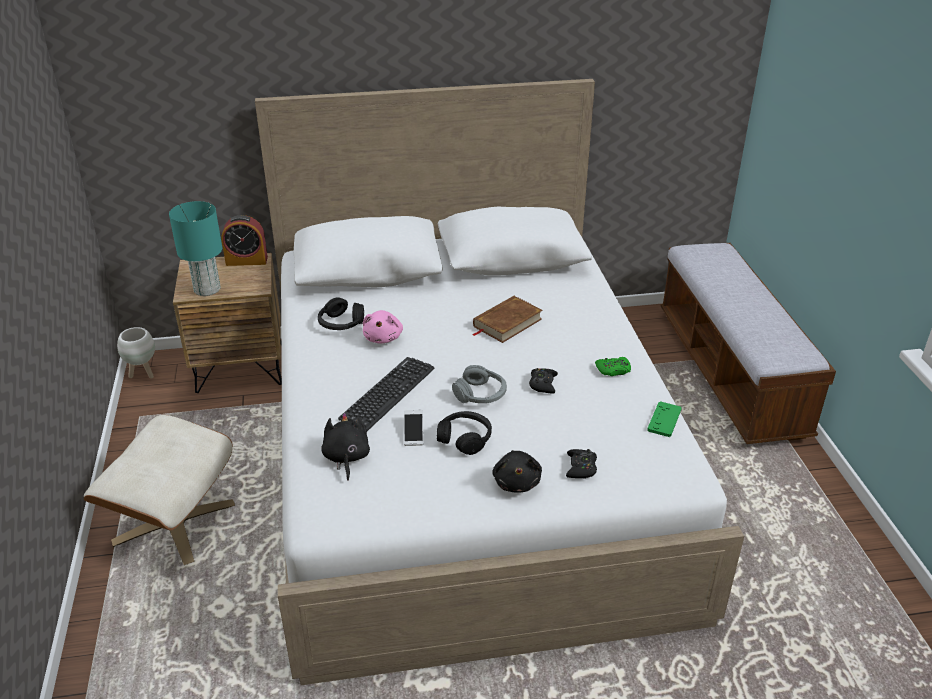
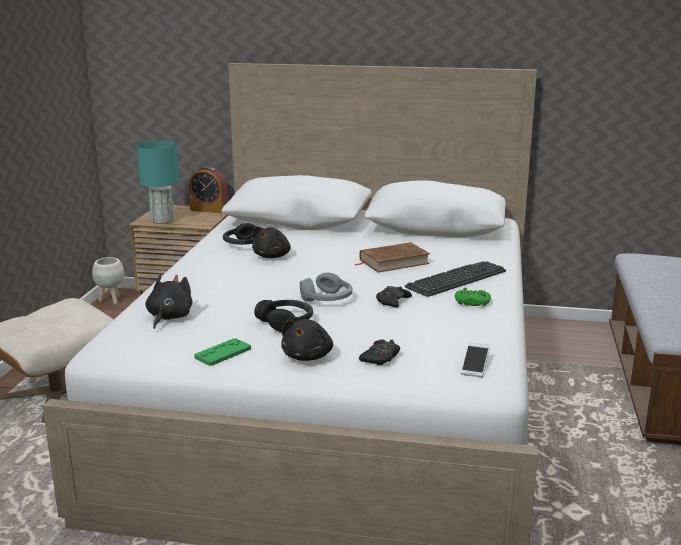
camera: 20 degrees right, 15 degrees down
(383, 337) = (272, 256): pink plush toy -> black plush toy
(388, 393) = (243, 287): keyboard -> keyboard (456, 279)
(413, 432) = (242, 312): phone -> phone (475, 366)
(664, 420) = (497, 341): green game controller -> green game controller (223, 353)

